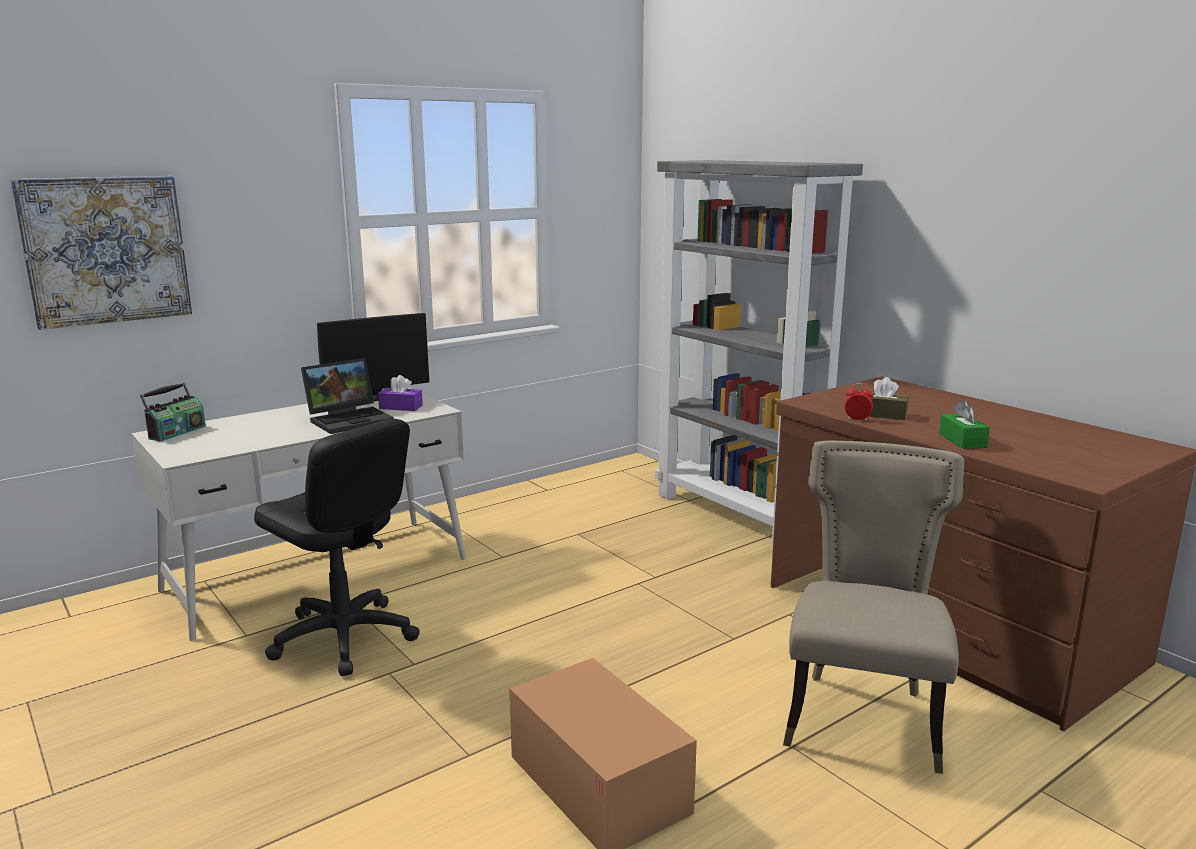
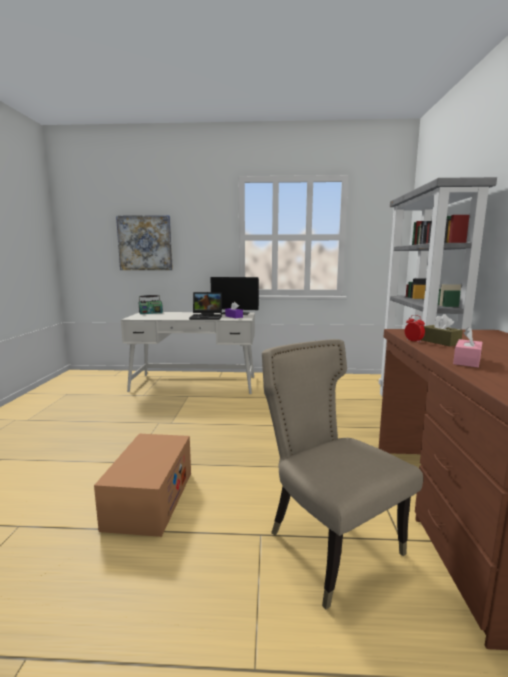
camera: 40 degrees right, 5 degrees down
(343, 638) = (166, 406): black office chair -> none
(863, 717) = (328, 543): beige chair -> beige chair turned 90 degrees counterclockwise
(962, 440) = (467, 361): green tissue box -> pink tissue box

